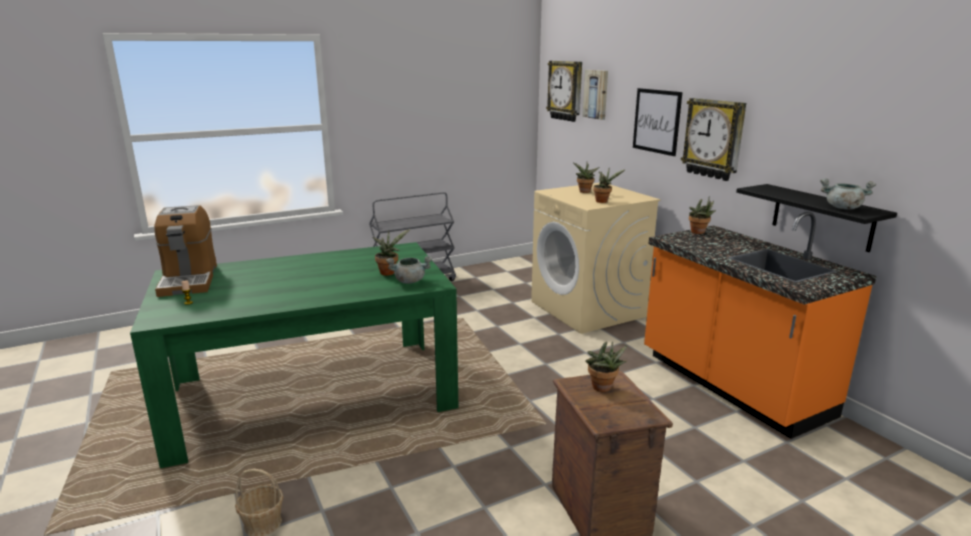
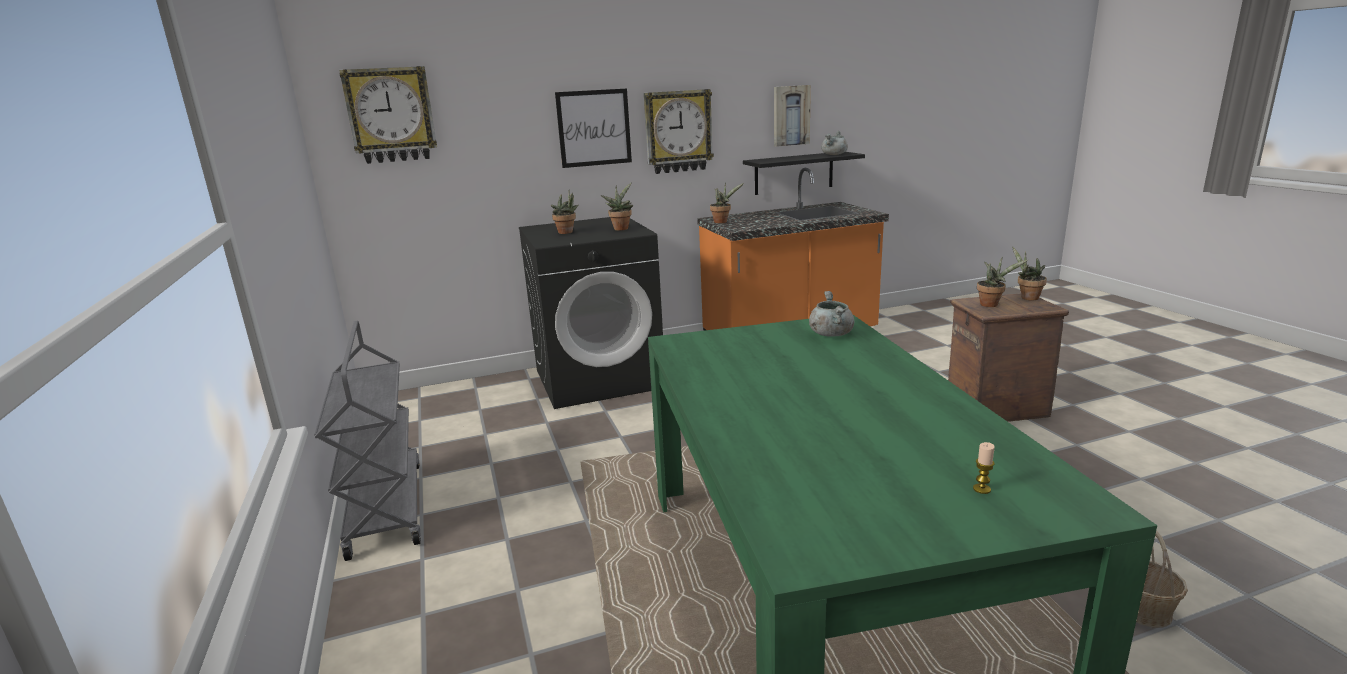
camera: 80 degrees left, 0 degrees up
(189, 280) = (848, 517): coffee machine -> none
(389, 272) = (794, 346): potted plant -> potted plant (1026, 297)
(588, 309) = (599, 378): beige washing machine -> black washing machine
(596, 94) = (470, 111): picture -> picture (790, 115)

